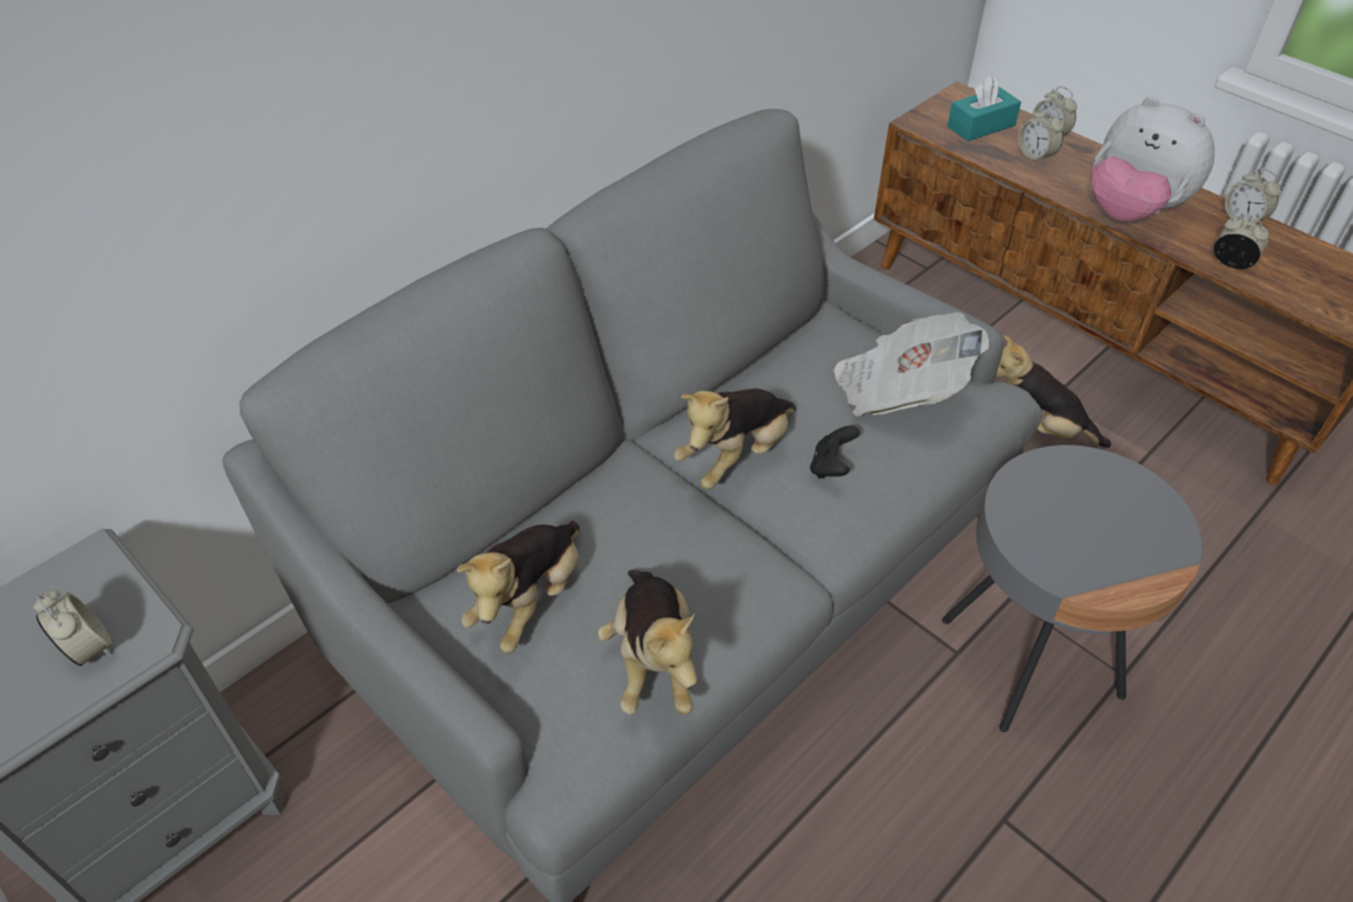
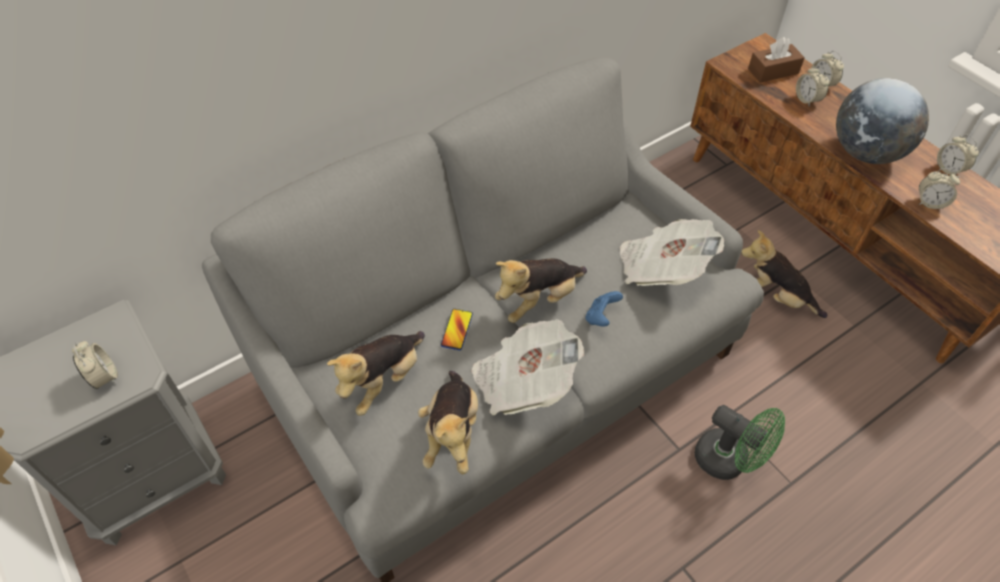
camera: 10 degrees right, 5 degrees up
(626, 512) = (457, 330): none -> phone
(742, 570) = (523, 381): none -> newspaper
(831, 467) = (601, 317): black game controller -> blue game controller
(981, 126) = (773, 71): turquoise tissue box -> brown tissue box
(1030, 658) = (729, 461): grey side table -> green fan
(1131, 211) = (866, 152): plush toy -> globe
(1231, 263) = (930, 202): alarm clock -> alarm clock turned 150 degrees clockwise

